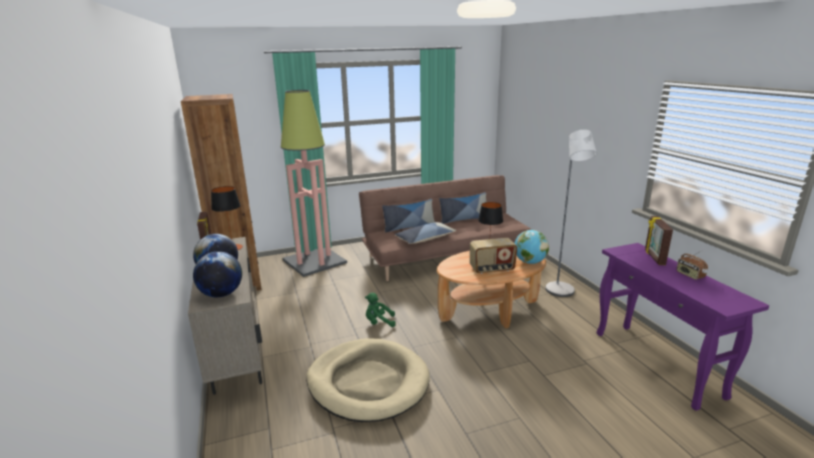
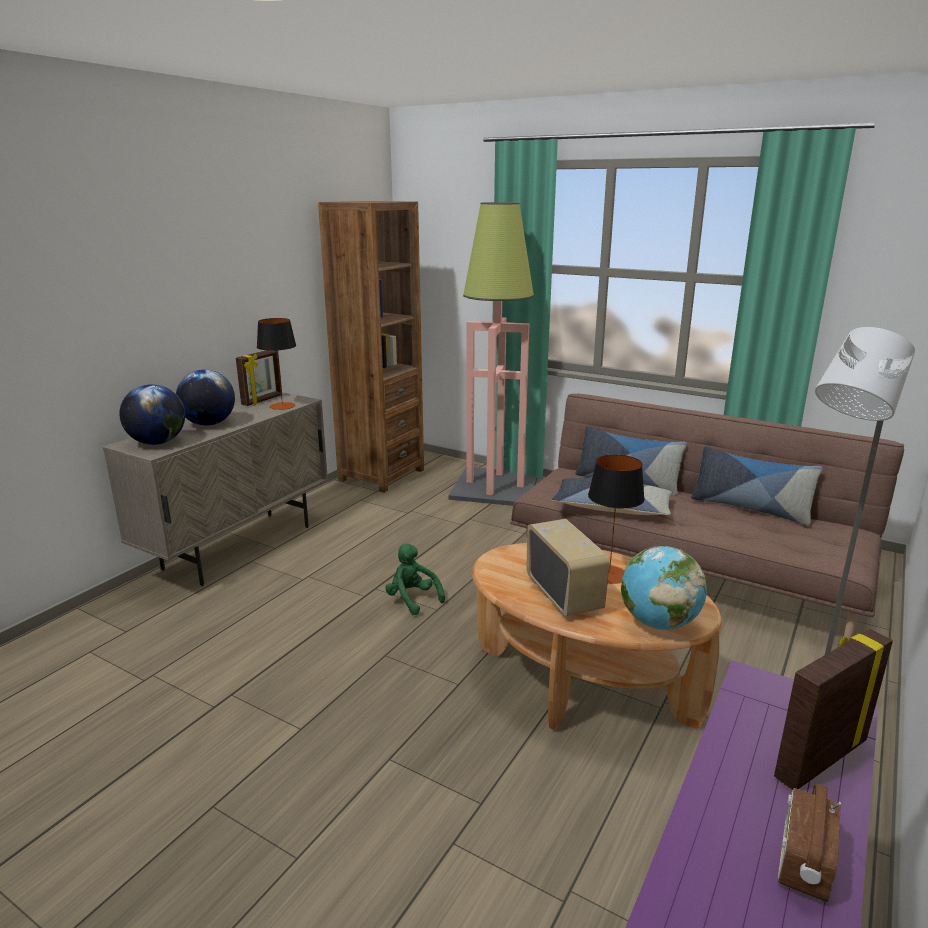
camera: 50 degrees right, 0 degrees up
(368, 382) = (264, 657): beige dog bed -> none
(492, 269) = (564, 594): radio -> radio turned 150 degrees counterclockwise

